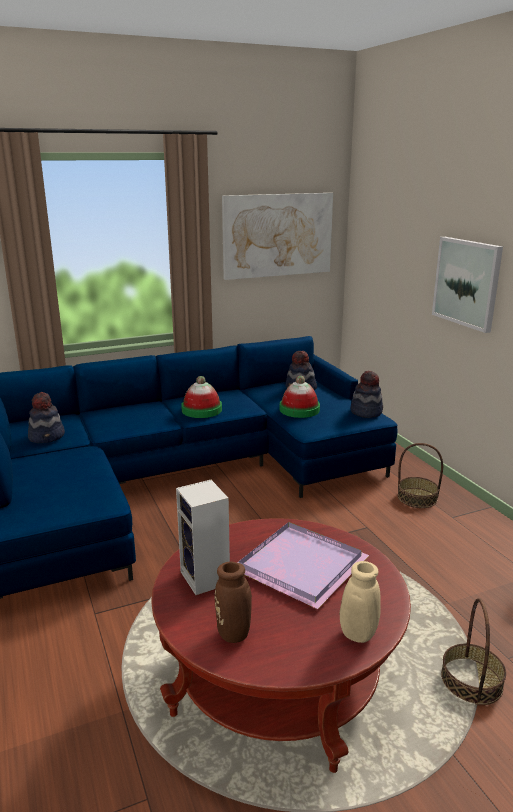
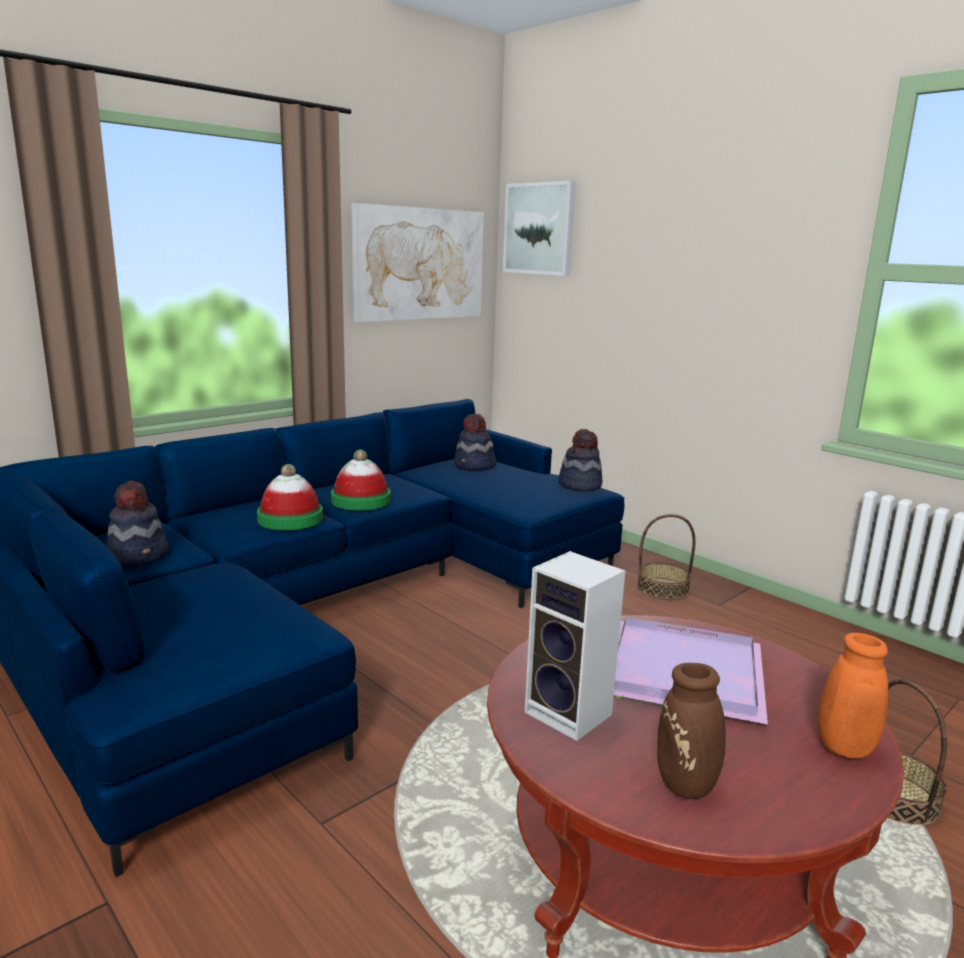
camera: 20 degrees left, 5 degrees down
(299, 409) = (494, 489): hat -> hat (290, 518)
(355, 635) = (841, 750): beige vase -> orange vase
(467, 283) = (698, 309): picture -> picture (539, 229)

